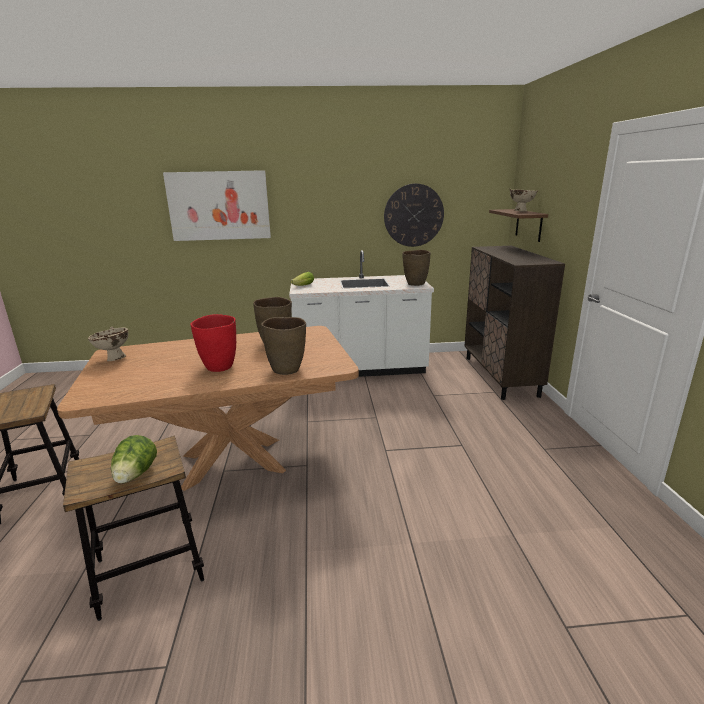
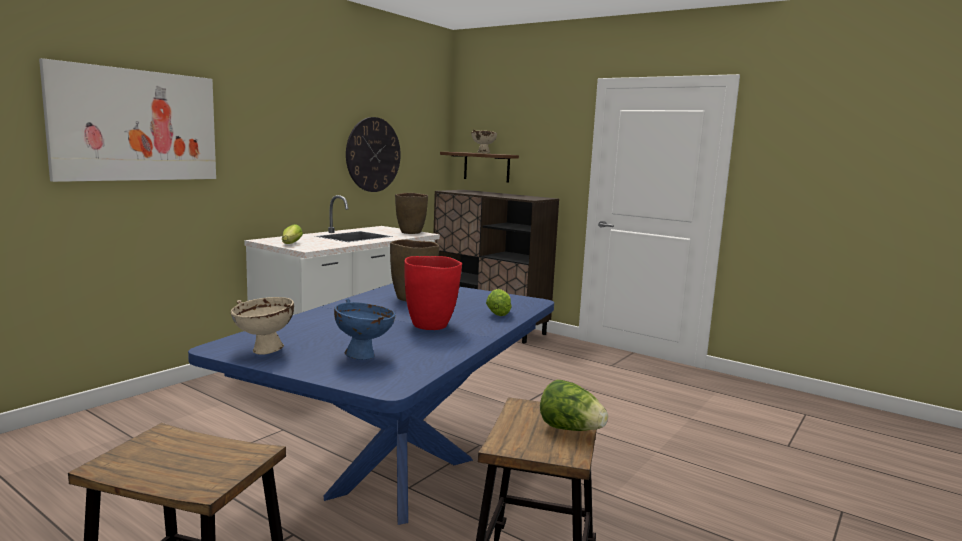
camera: 50 degrees left, 10 degrees down
(132, 377) = (363, 355): none -> blue bowl
(232, 462) = (401, 476): brown dining table -> blue dining table
(287, 369) = (499, 312): brown vase -> lettuce

